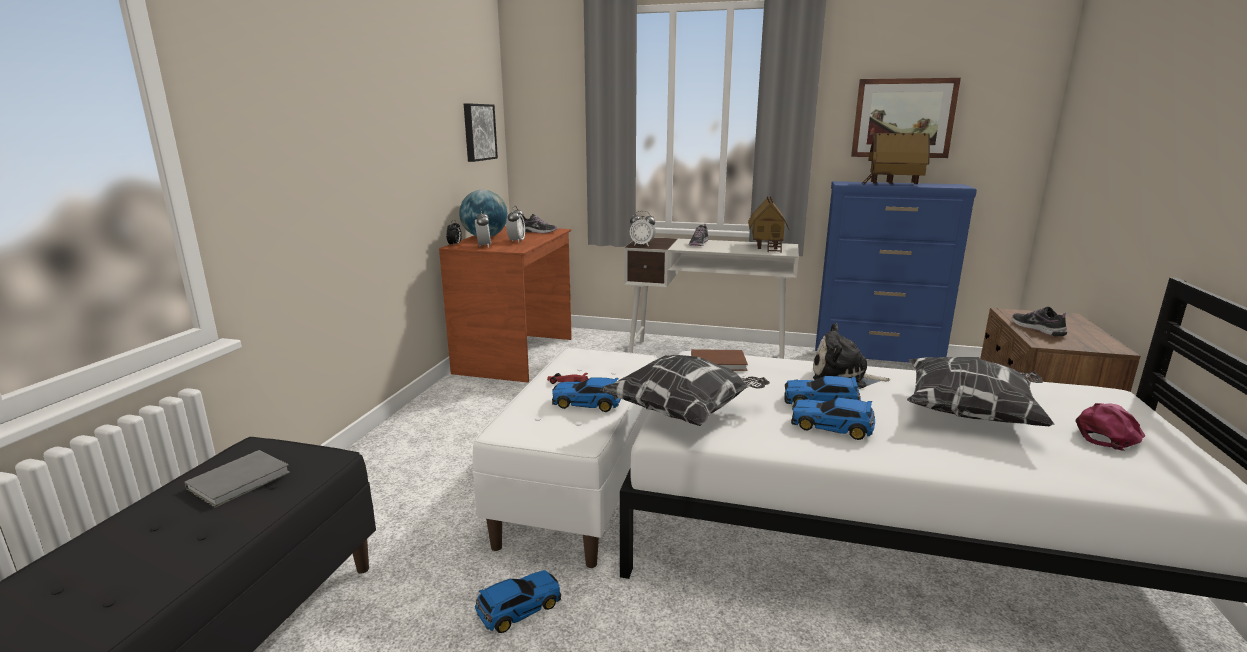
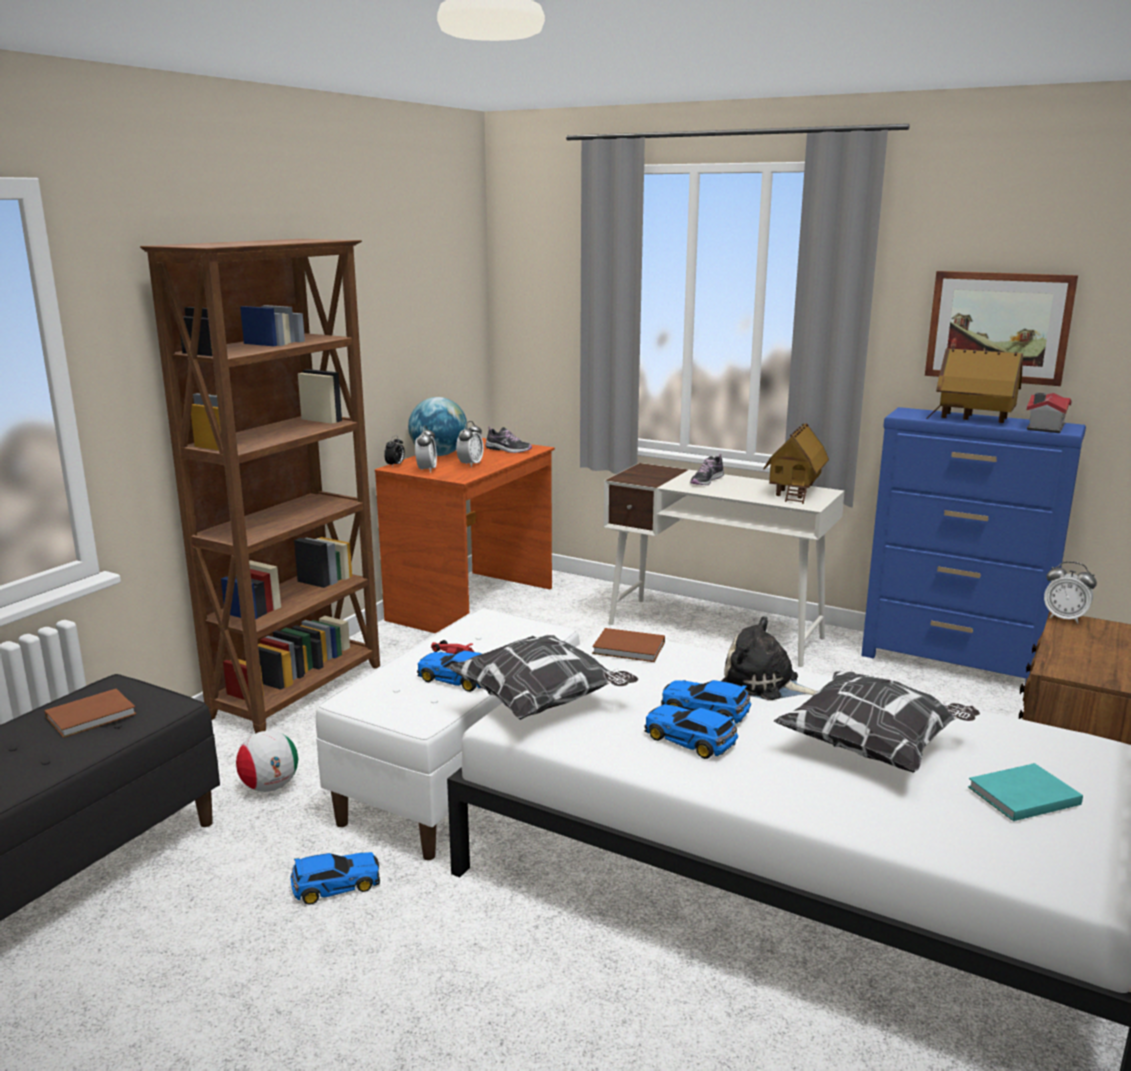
camera: 15 degrees right, 0 degrees up
(242, 480) = (93, 716): grey book -> brown book
(403, 437) = (300, 691): none -> brown bookcase
(412, 524) = (270, 787): none -> football
(478, 132) = (444, 322): picture -> none
(642, 245) = (631, 478): alarm clock -> alarm clock (1064, 618)
(945, 186) = (1044, 427): none -> toy house
(1037, 329) = (1076, 649): shoe -> none
(1109, 435) = (1020, 795): pink cap -> turquoise book

